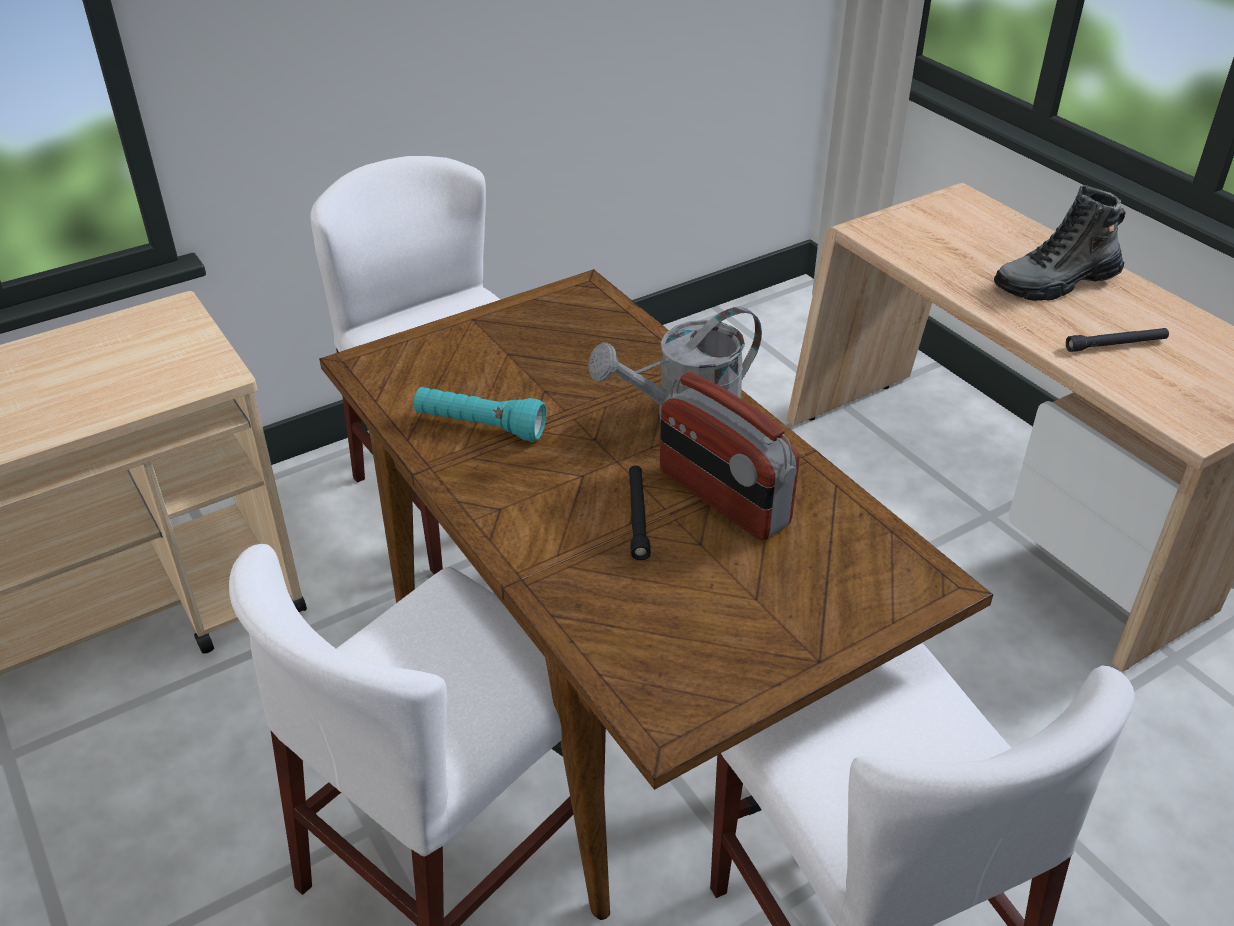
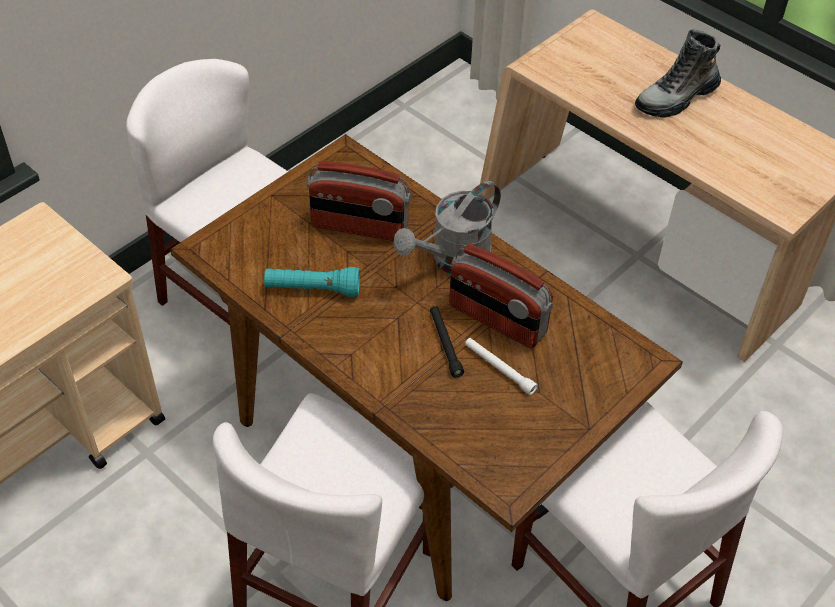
camera: 15 degrees left, 10 degrees up
(571, 366) = (359, 227): none -> radio
(706, 559) = (499, 369): none -> white flashlight
(1116, 345) = (725, 148): black flashlight -> none

